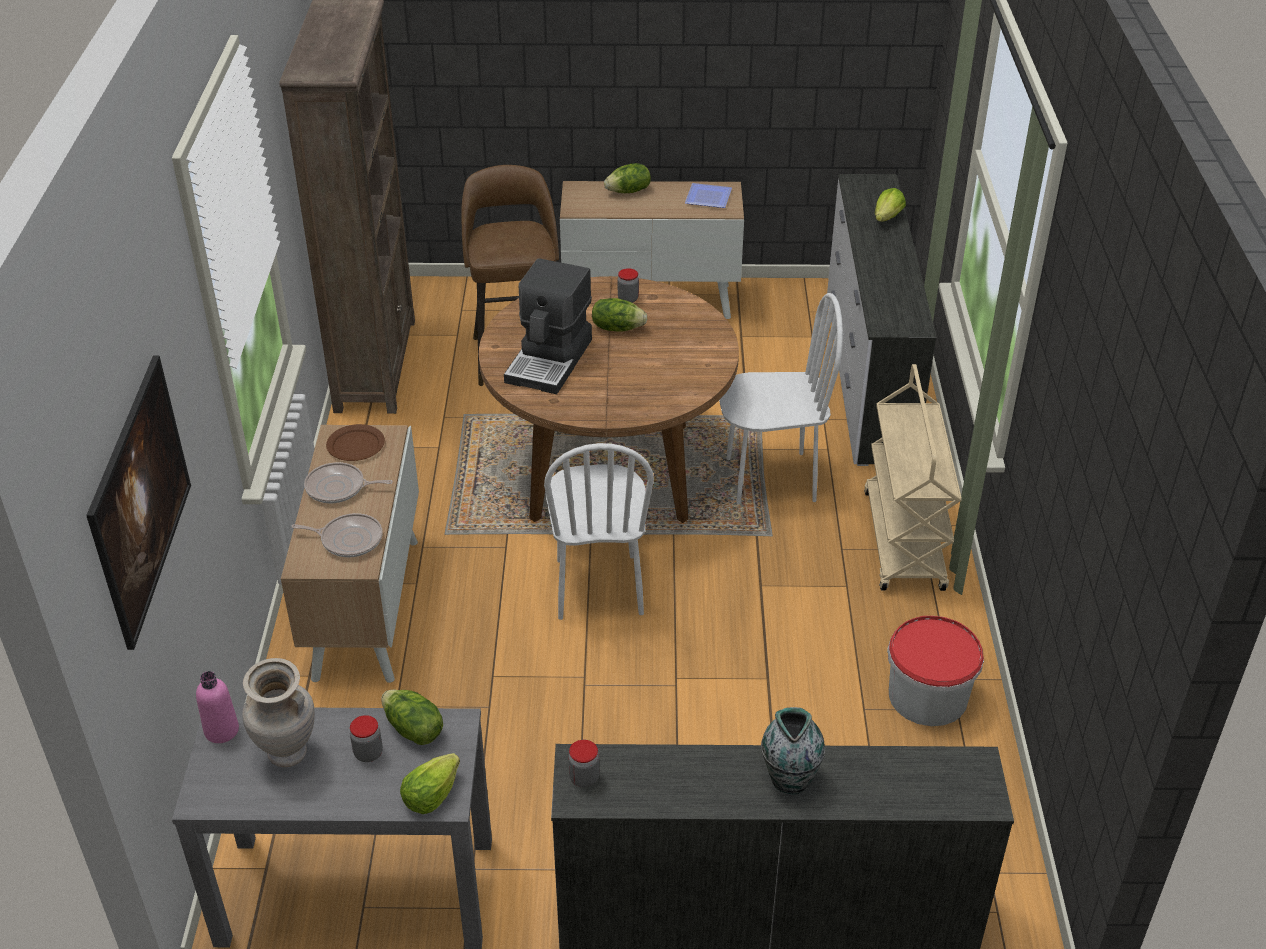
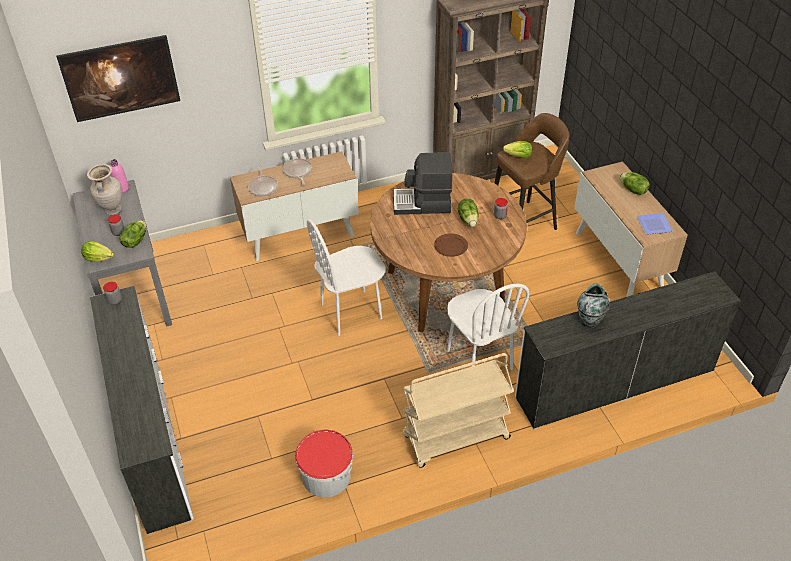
camera: 70 degrees right, 5 degrees up
(356, 445) = (331, 166): brown plate -> brown plate (451, 246)
(790, 778) = (130, 372): vase -> vase (589, 320)
(887, 218) = (675, 307): lettuce -> lettuce (518, 156)

